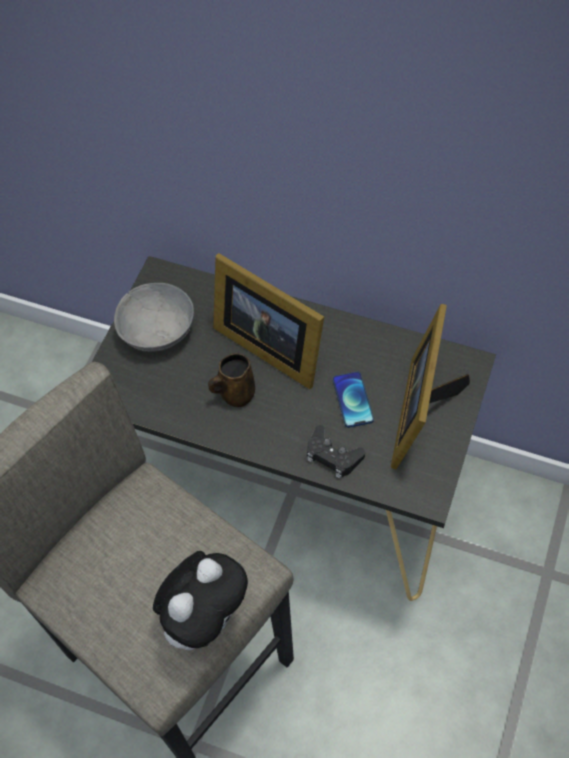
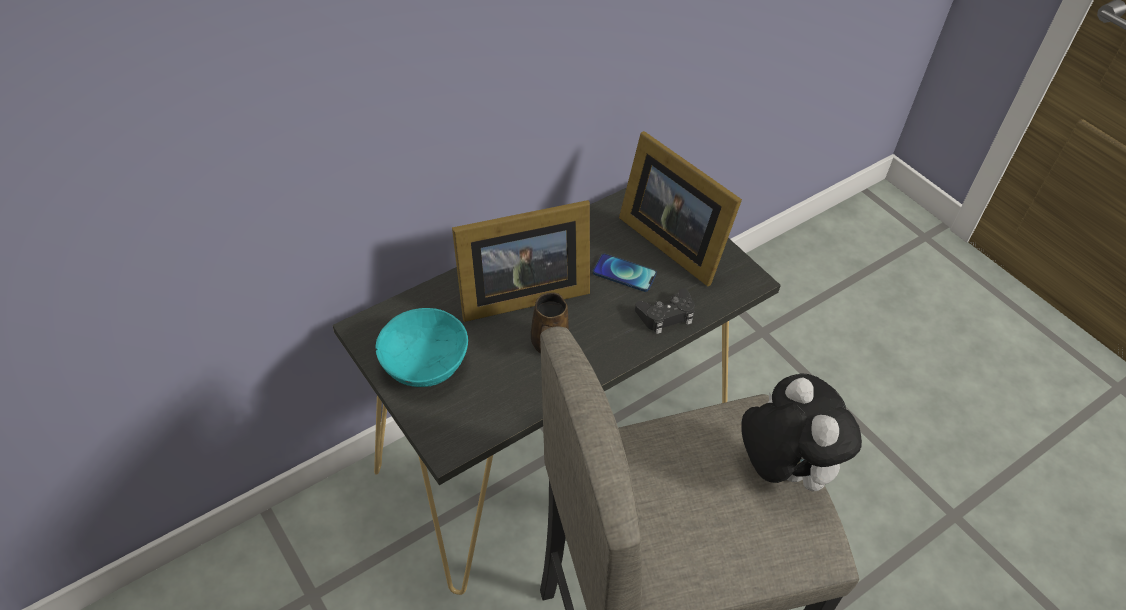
camera: 60 degrees left, 10 degrees down
(158, 330) = (426, 362): grey bowl -> turquoise bowl

